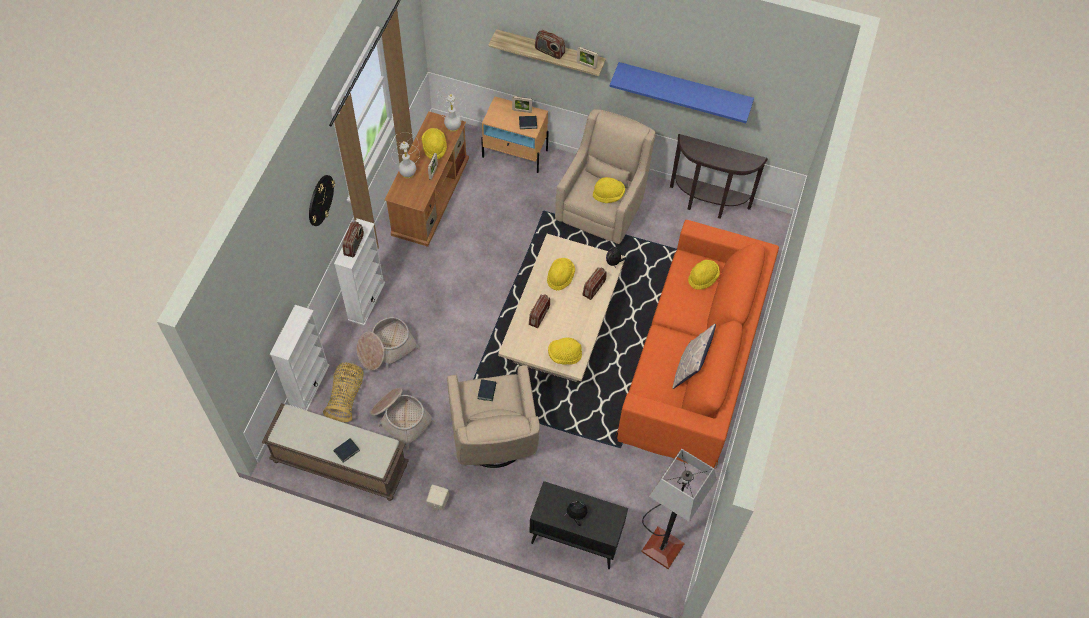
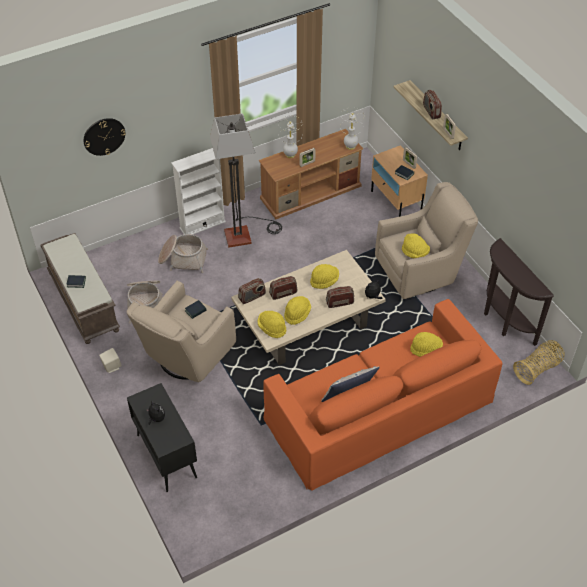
camera: 45 degrees right, 10 degrees down
(309, 385) = (116, 247): white bookcase -> none
(320, 200) = (182, 107): wall clock -> wall clock (104, 136)
(346, 397) = (129, 269): basket -> basket (537, 368)
(354, 245) = (194, 160): radio -> radio (252, 297)
(434, 147) = (324, 150): yellow hat -> yellow hat (297, 314)
(665, 537) = (226, 504): floor lamp -> floor lamp (245, 234)
(684, 88) = (511, 192): blue shelf -> none

